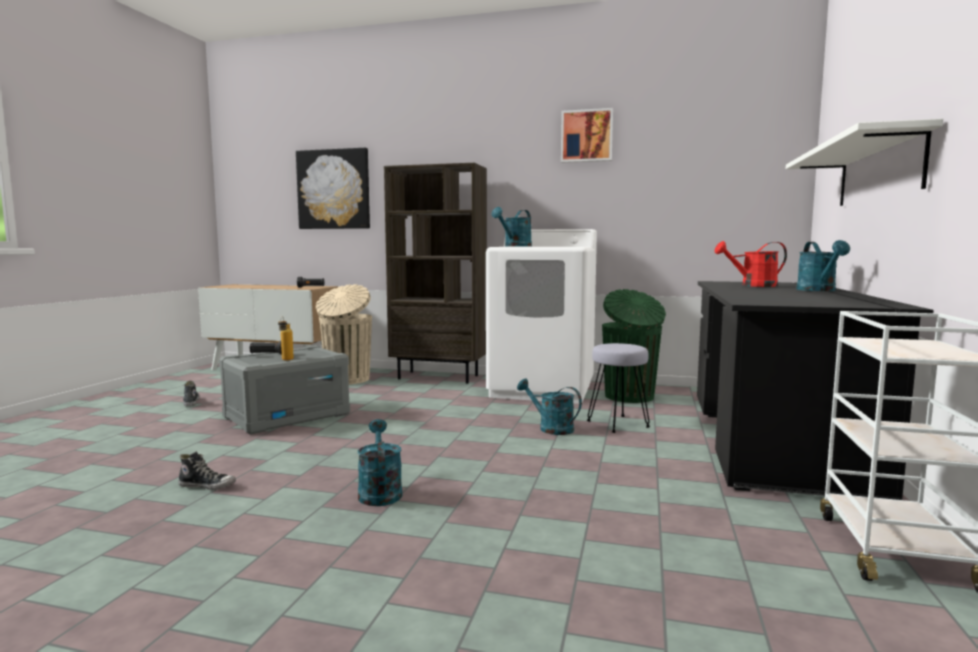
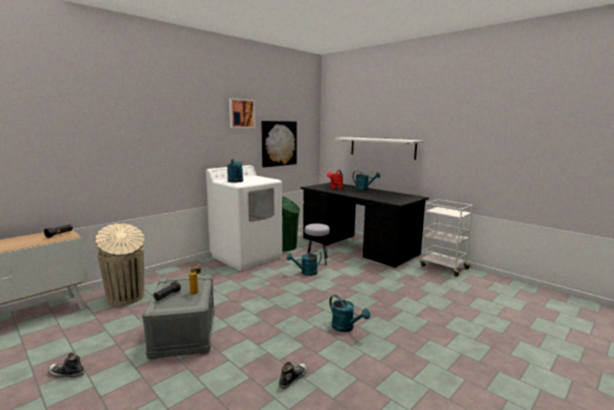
camera: 60 degrees left, 5 degrees up
(334, 189) = (56, 144): picture -> picture (278, 143)
(379, 492) = (346, 328): turquoise watering can -> turquoise watering can turned 150 degrees counterclockwise
(439, 377) = (177, 271): brown bookcase -> none

